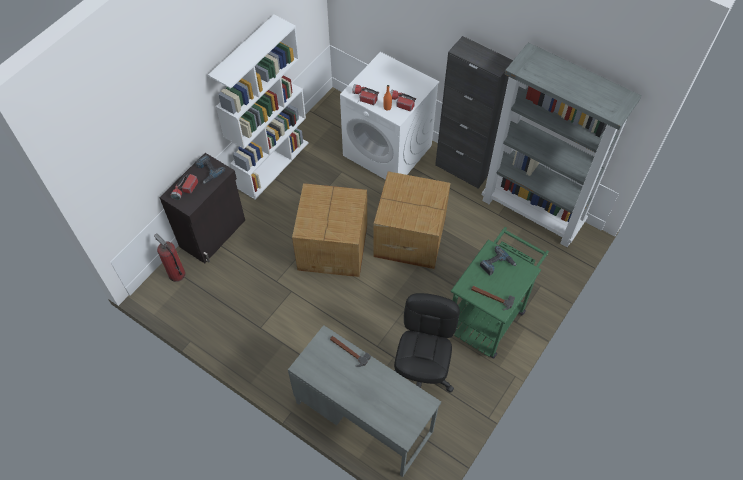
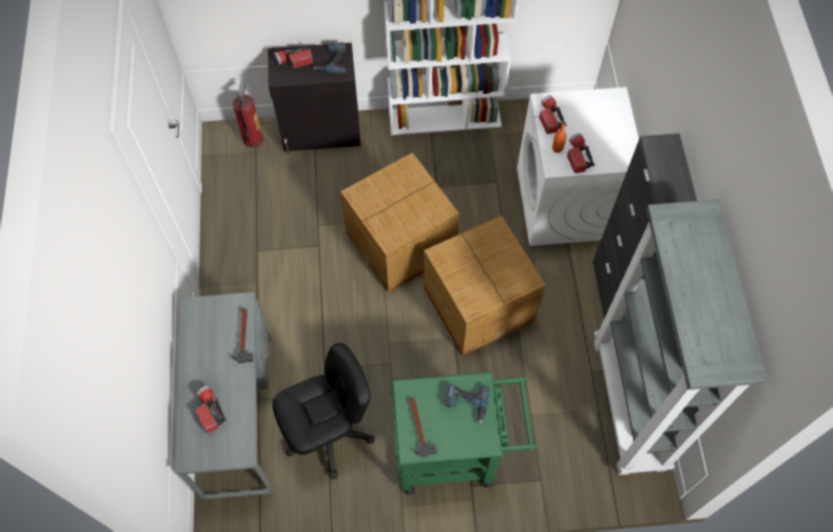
camera: 50 degrees right, 5 degrees up
(382, 403) = (209, 411): none -> flashlight

